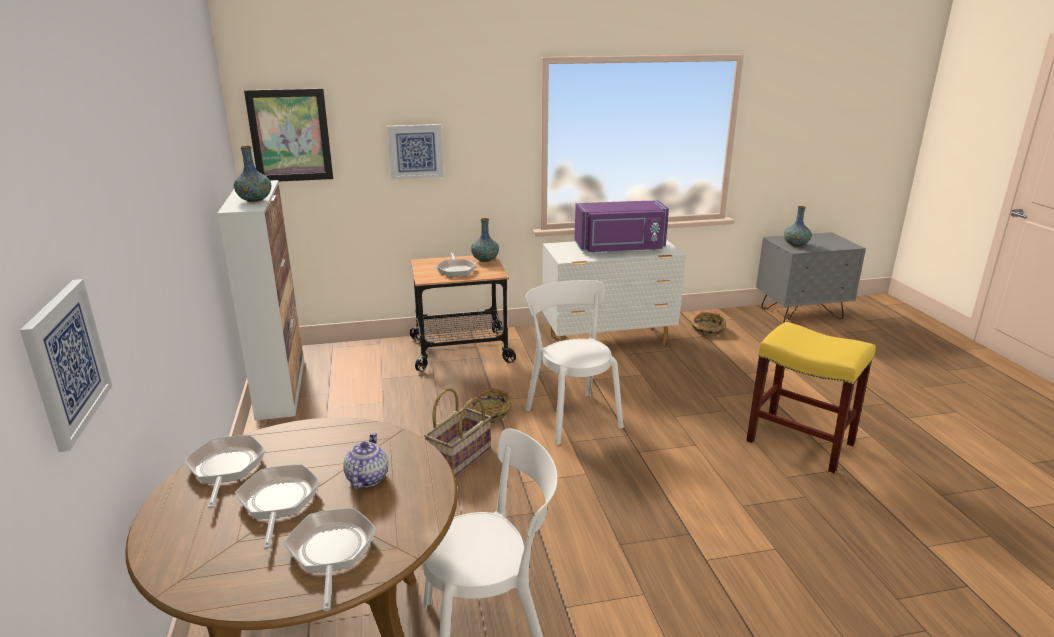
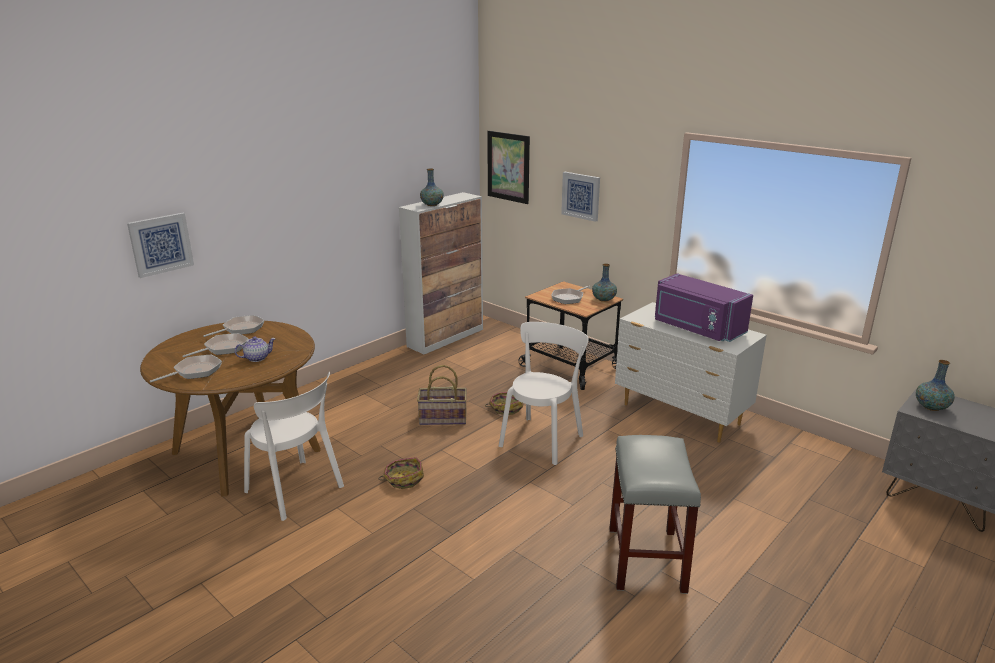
camera: 55 degrees right, 0 degrees up
(707, 330) = (788, 455): basket -> basket (403, 479)
(801, 443) = (647, 560): yellow stool -> grey stool

